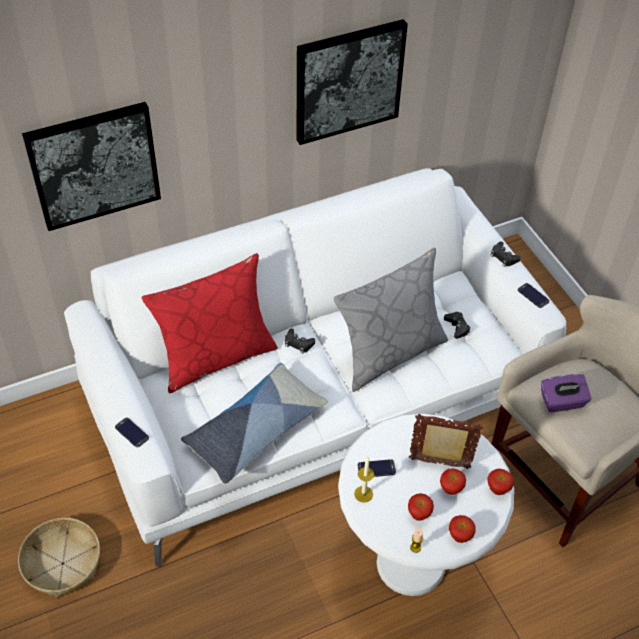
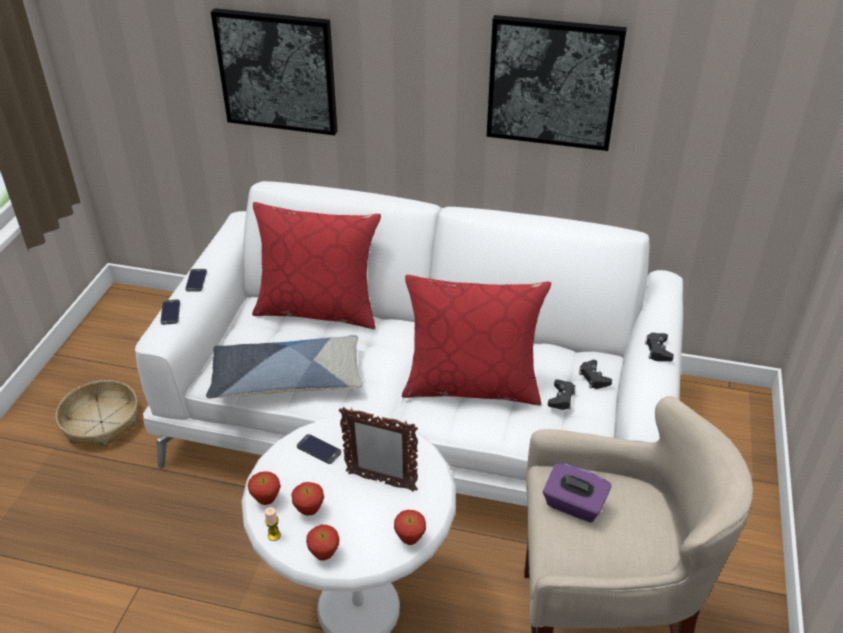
camera: 40 degrees right, 10 degrees down
(298, 343) = (397, 334): black game controller -> black game controller (593, 378)
(363, 494) = (283, 462): candle -> none
(389, 352) = (472, 385): grey pillow -> red pillow
(440, 464) = (380, 481): picture frame -> picture frame turned 150 degrees clockwise
(450, 490) = (364, 509): apple -> apple (266, 500)
(533, 295) = (653, 398): phone -> phone (196, 280)

